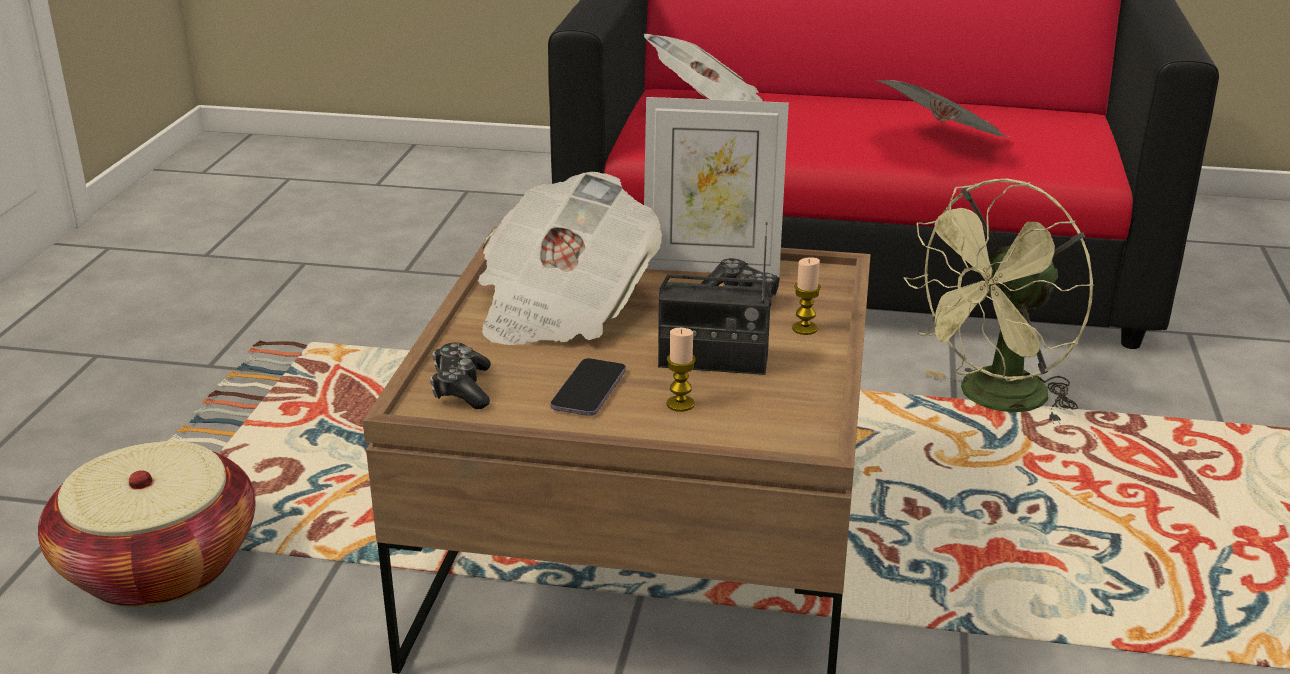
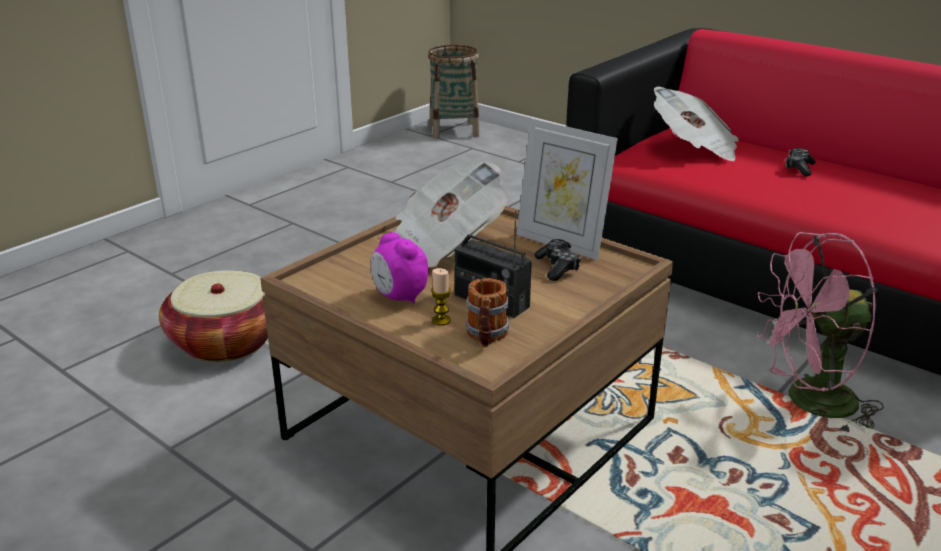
camera: 30 degrees right, 0 degrees up
(235, 158) = (454, 131): none -> basket
(461, 388) = (333, 276): game controller -> game controller (799, 168)
(589, 390) = (399, 297): phone -> alarm clock
(760, 407) = (486, 337): none -> mug
(804, 329) = (574, 297): candle -> none
(944, 145) = (842, 203): newspaper -> none
(993, 401) = (808, 403): green fan -> pink fan

